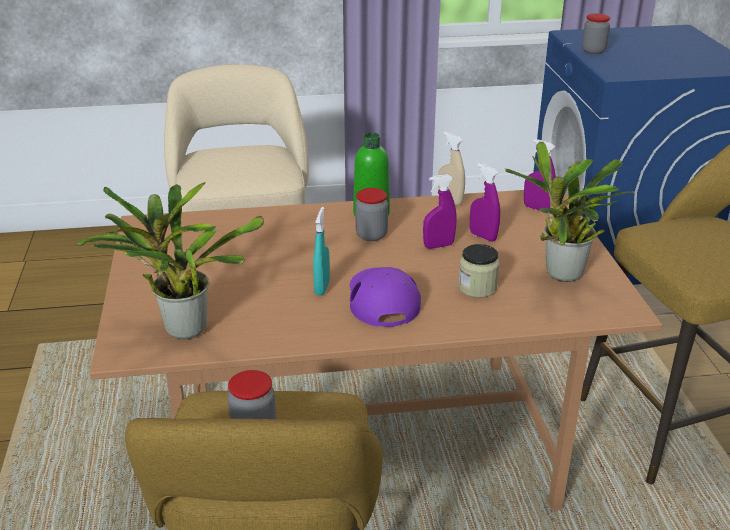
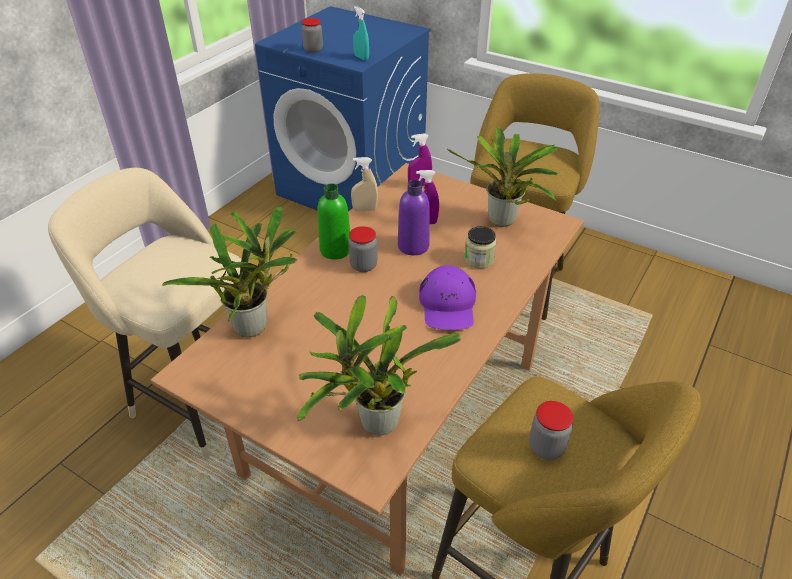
camera: 50 degrees left, 10 degrees up
(228, 225) = (256, 326): none -> potted plant
(322, 287) = (402, 324): turquoise spray bottle -> turquoise spray bottle (361, 58)
(382, 299) = (448, 305): purple cap -> purple cap turned 120 degrees counterclockwise
(438, 246) = (413, 246): purple spray bottle -> purple bottle

